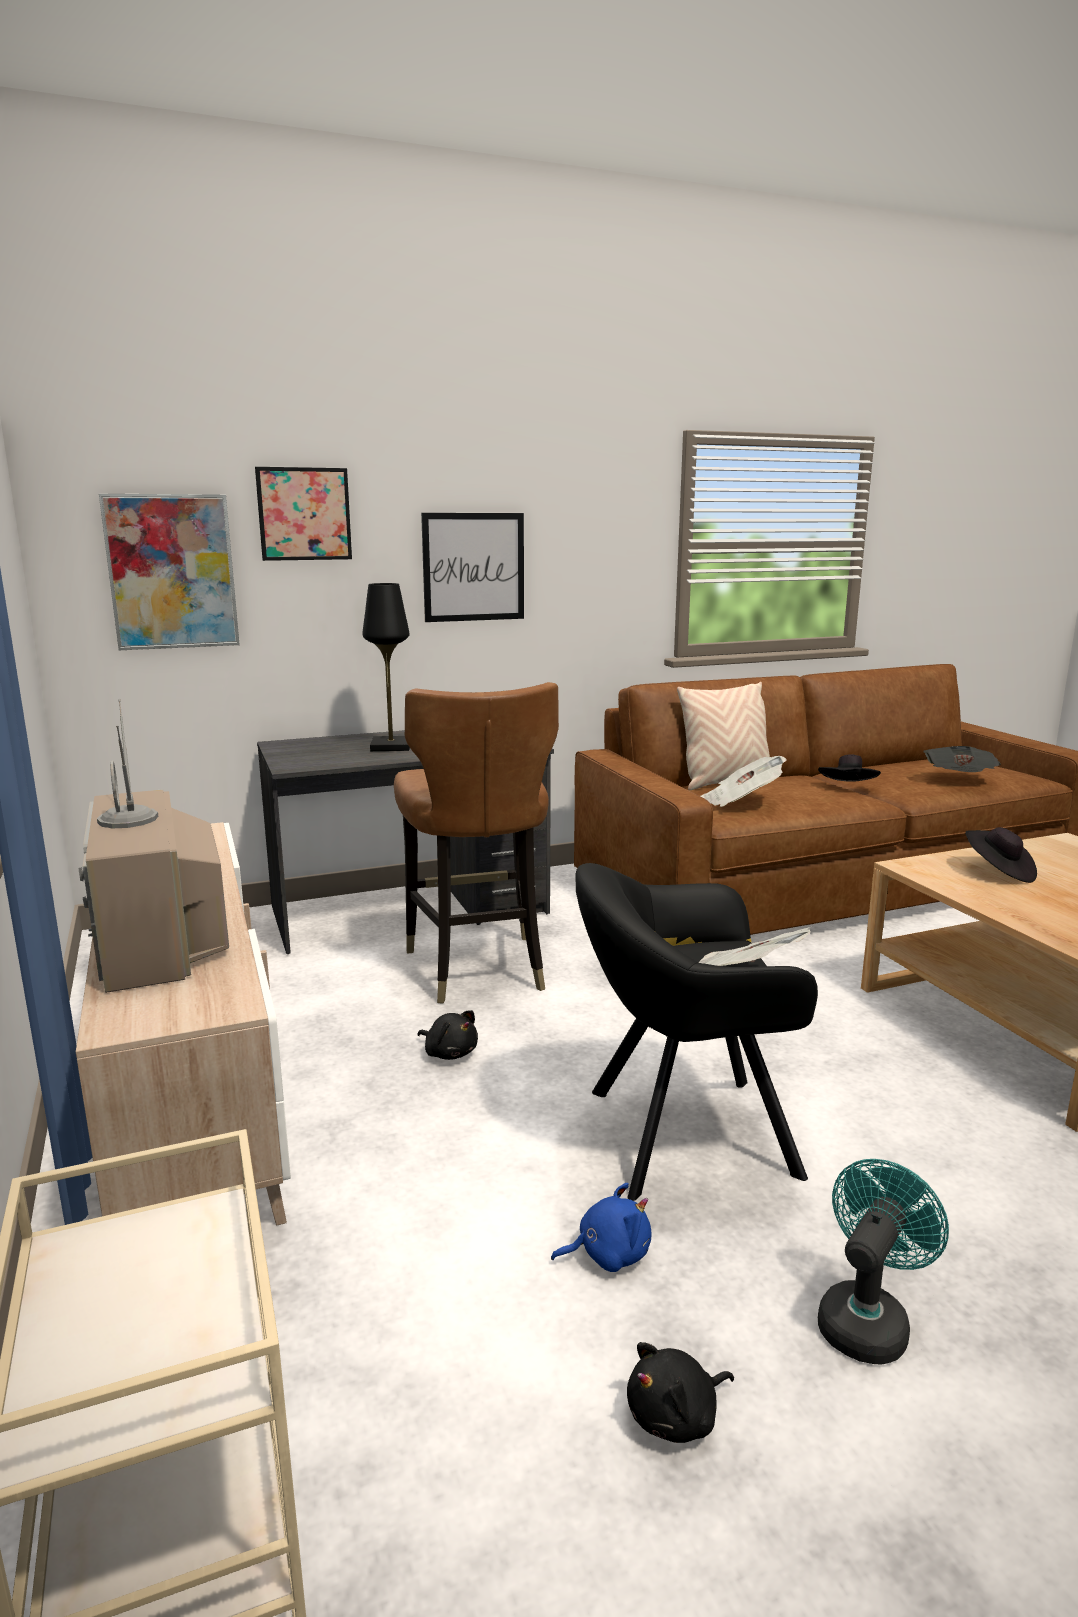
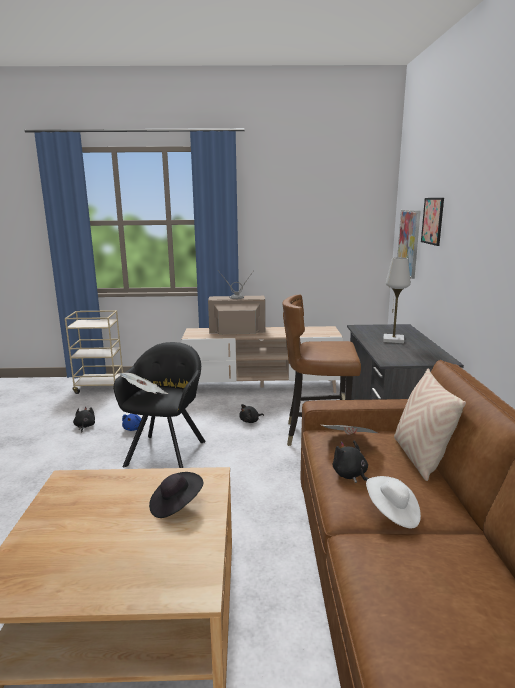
camera: 110 degrees right, 0 degrees up
(391, 746) = (393, 340): black table lamp -> white table lamp
(473, 567) = (469, 259): picture -> none
(813, 798) = (351, 475): none -> black plush toy
(848, 788) = (392, 513): black hat -> white hat
(867, 1319) = (71, 456): turquoise fan -> none
(959, 779) = (400, 603): newspaper -> none

